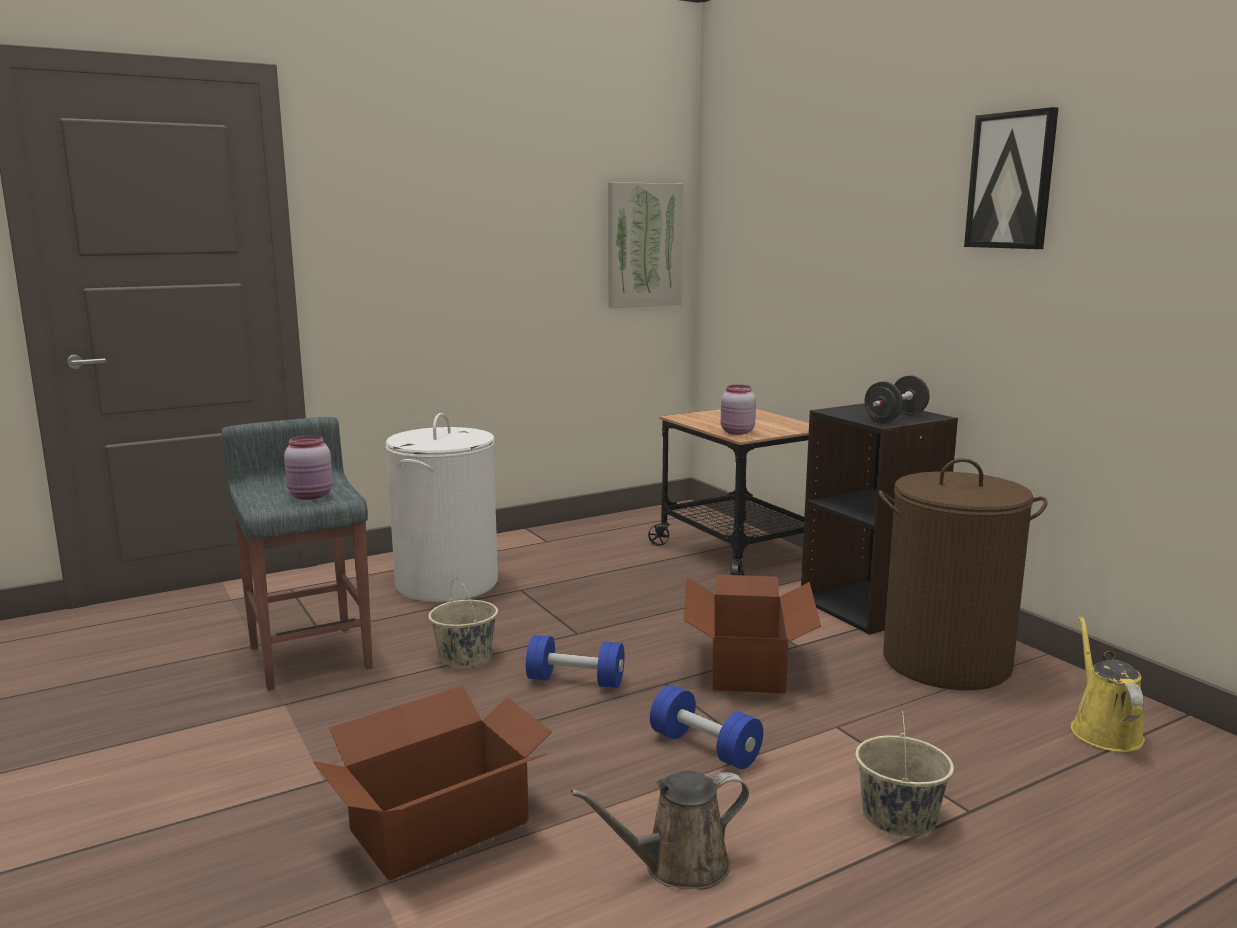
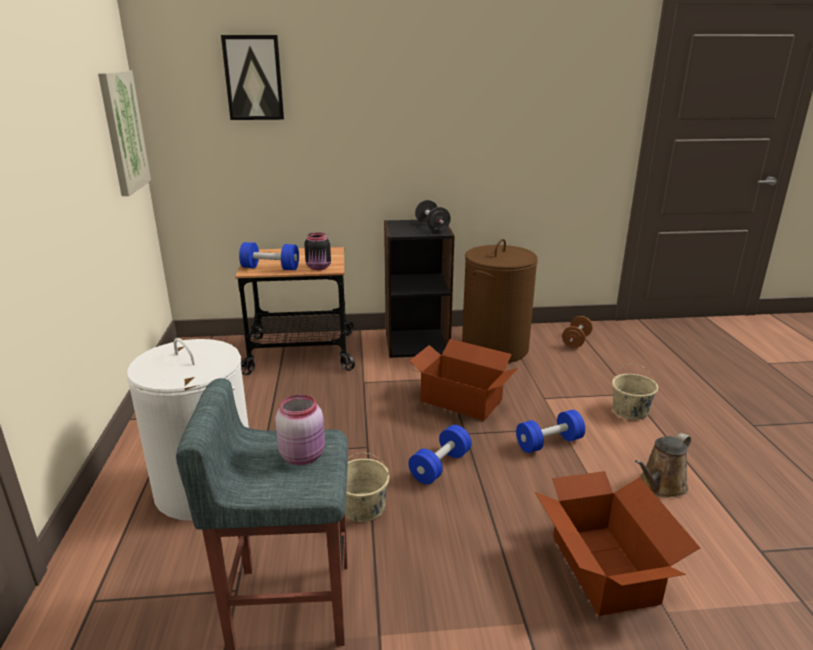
camera: 65 degrees left, 10 degrees up
(678, 866) = (660, 486): brown watering can -> brown watering can turned 45 degrees clockwise
(702, 420) = (270, 268): none -> blue dumbbell
(737, 432) = (319, 268): pink jar -> black jar
(1011, 181) = (462, 76): picture -> picture (253, 78)
(1103, 730) = (576, 341): yellow watering can -> brown dumbbell

